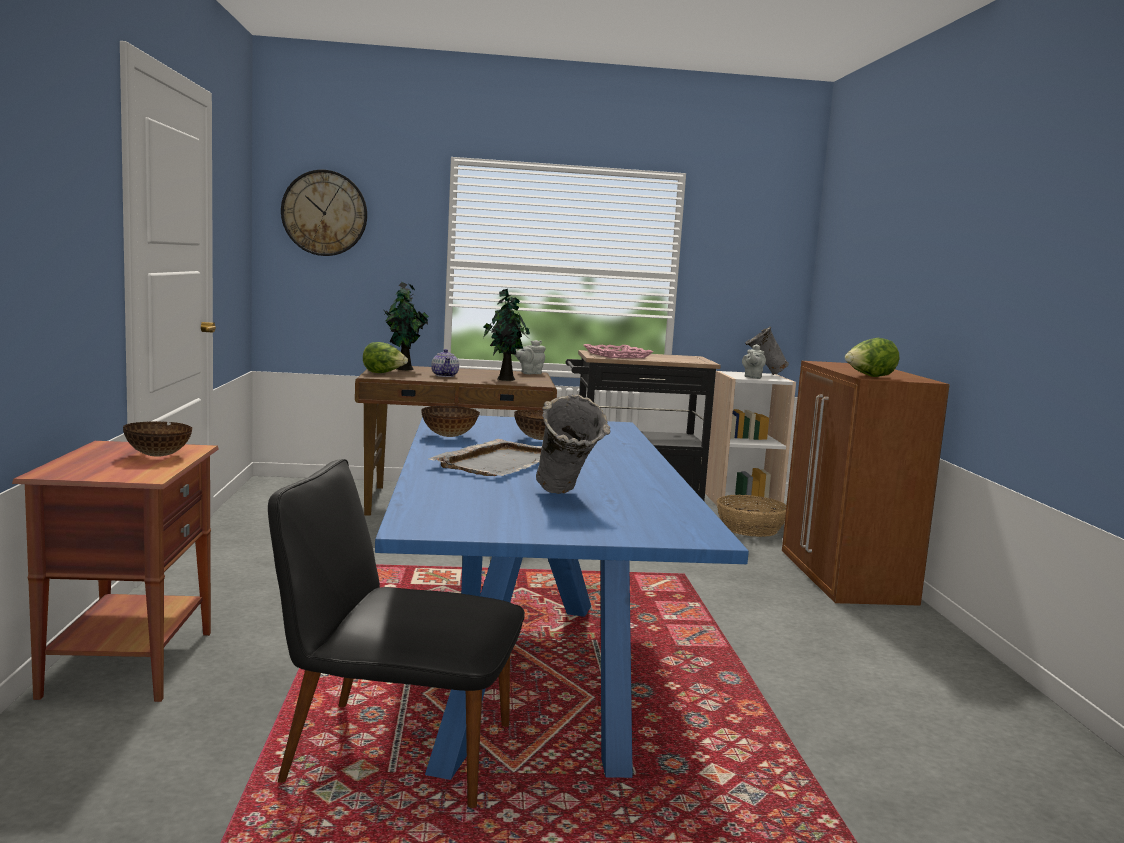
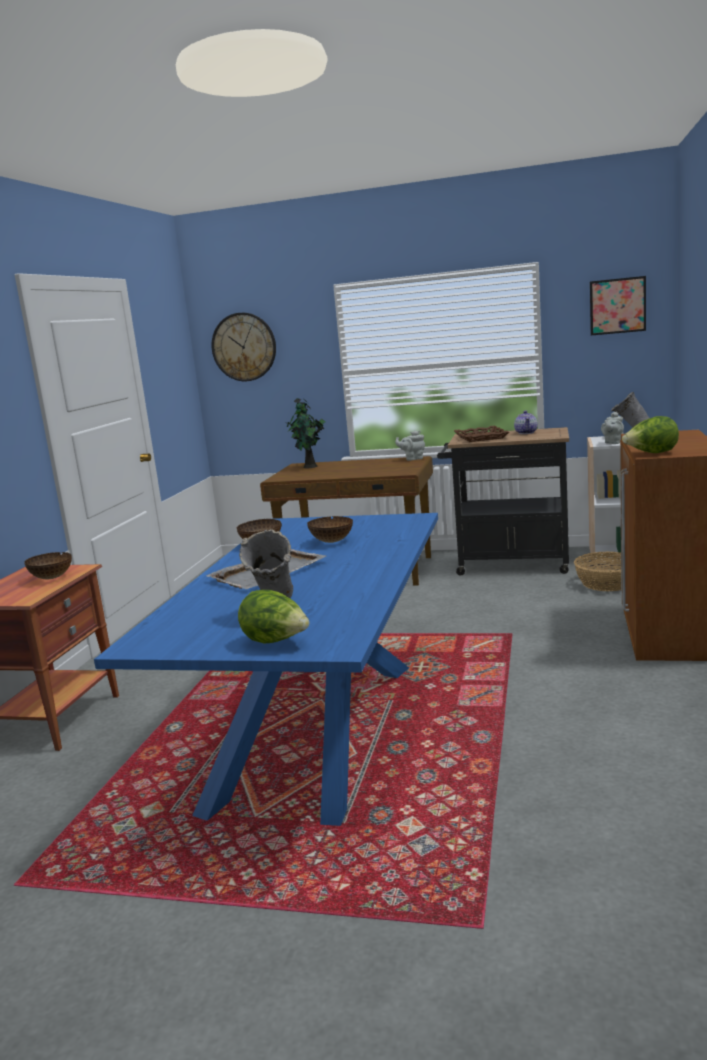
camera: 20 degrees right, 5 degrees up
(383, 373) = (287, 474): lettuce -> lettuce (276, 642)
(400, 752) = (187, 796): black chair -> none
(445, 375) = (335, 471): teapot -> teapot (526, 433)
(504, 379) = (382, 469): potted plant -> none
(617, 355) = (481, 437): pink tray -> brown tray
(760, 234) = (617, 306): none -> picture

